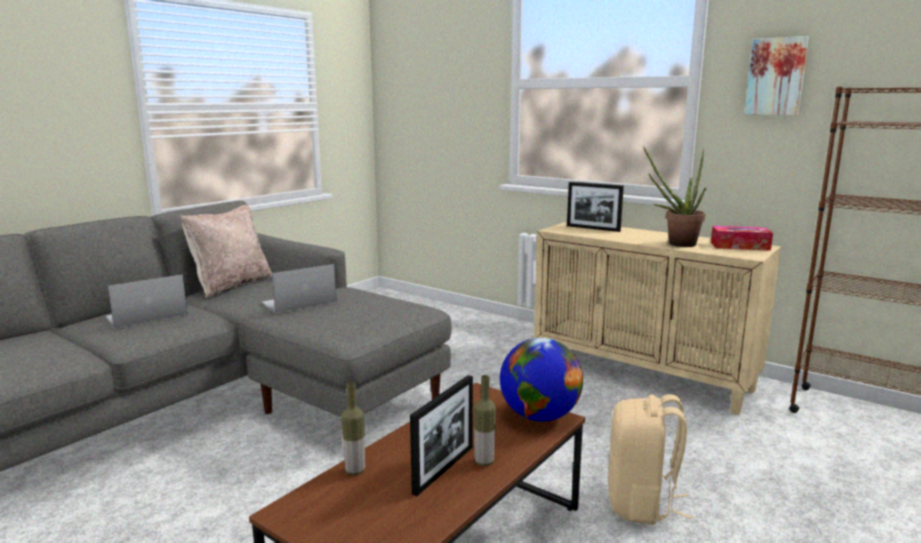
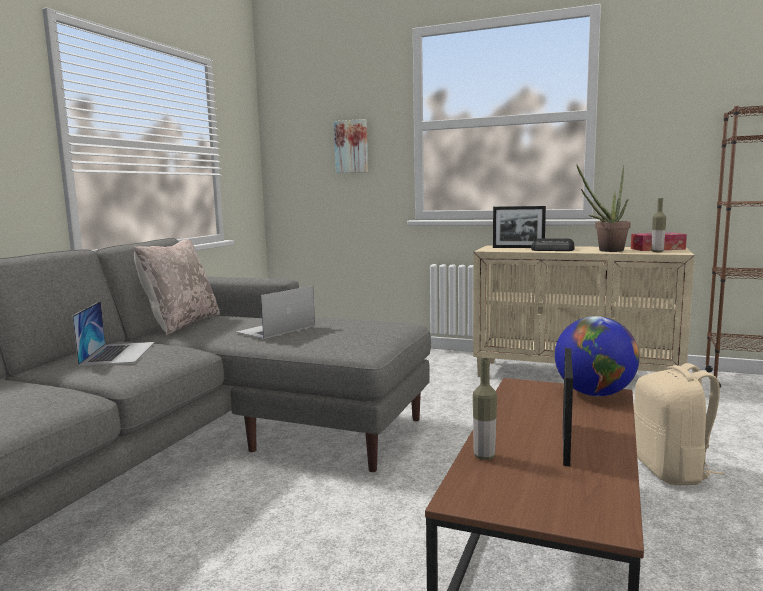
camera: 15 degrees left, 5 degrees down
(146, 315) = (118, 353): laptop -> laptop turned 135 degrees clockwise
(484, 462) = (594, 432): bottle -> bottle (657, 252)
(621, 236) = (553, 250): none -> radio
(776, 76) = (663, 107): picture -> picture (352, 146)

